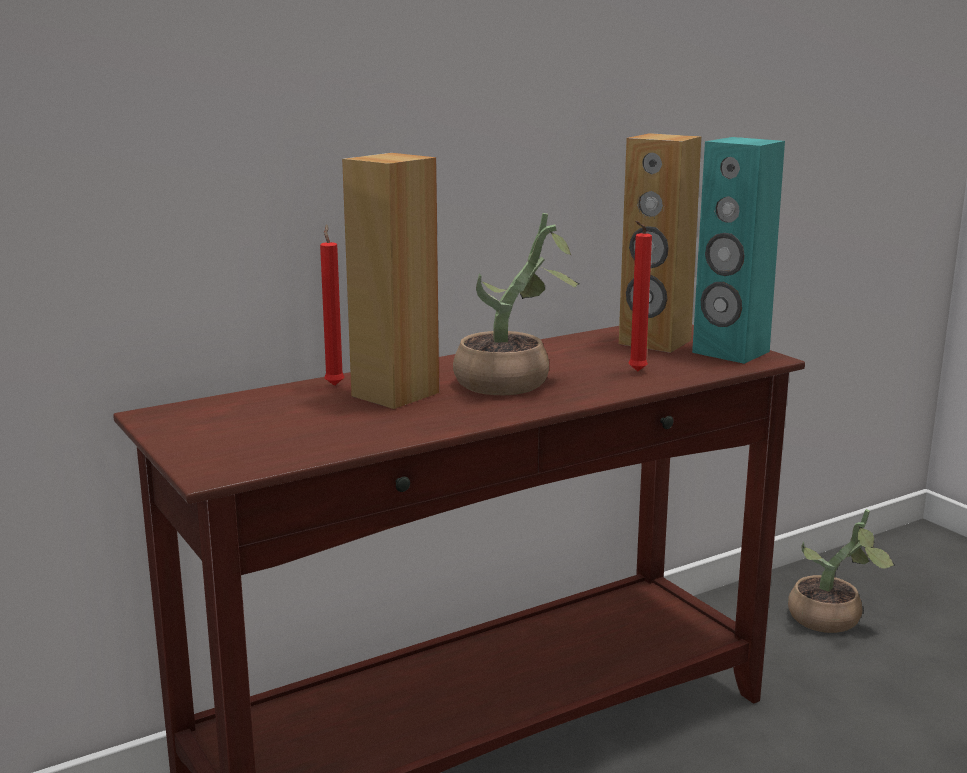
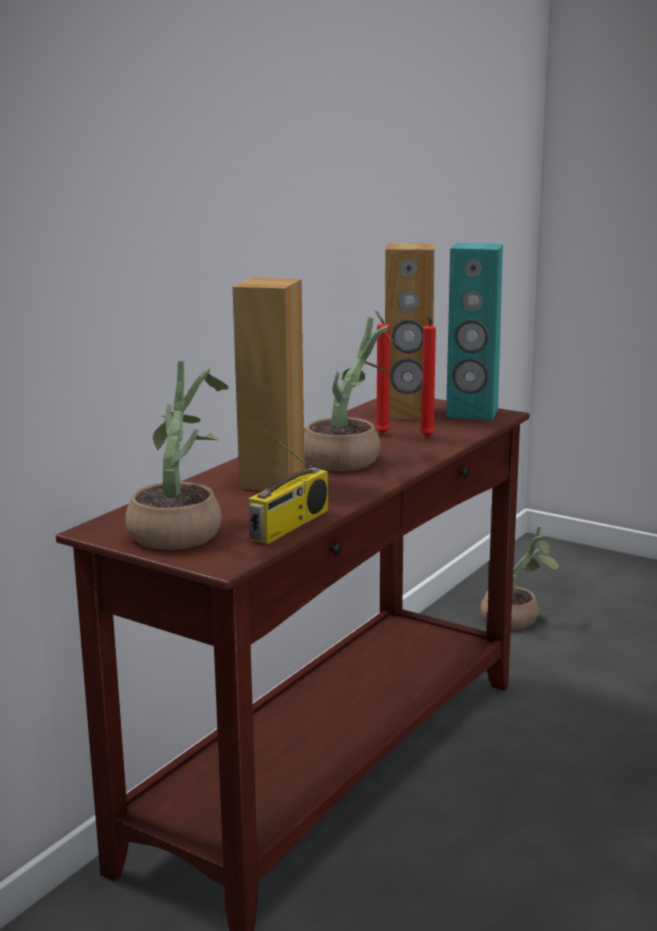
camera: 25 degrees left, 0 degrees up
(227, 430) = (181, 530): none -> potted plant
(334, 384) = (211, 482): red candle -> red candle (381, 433)
(340, 445) = (290, 526): none -> radio

